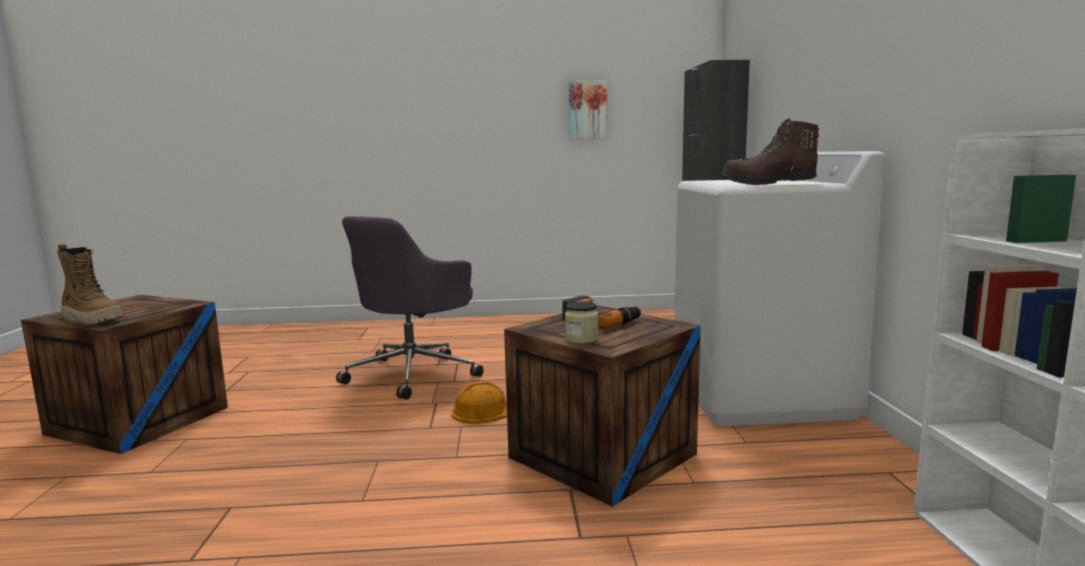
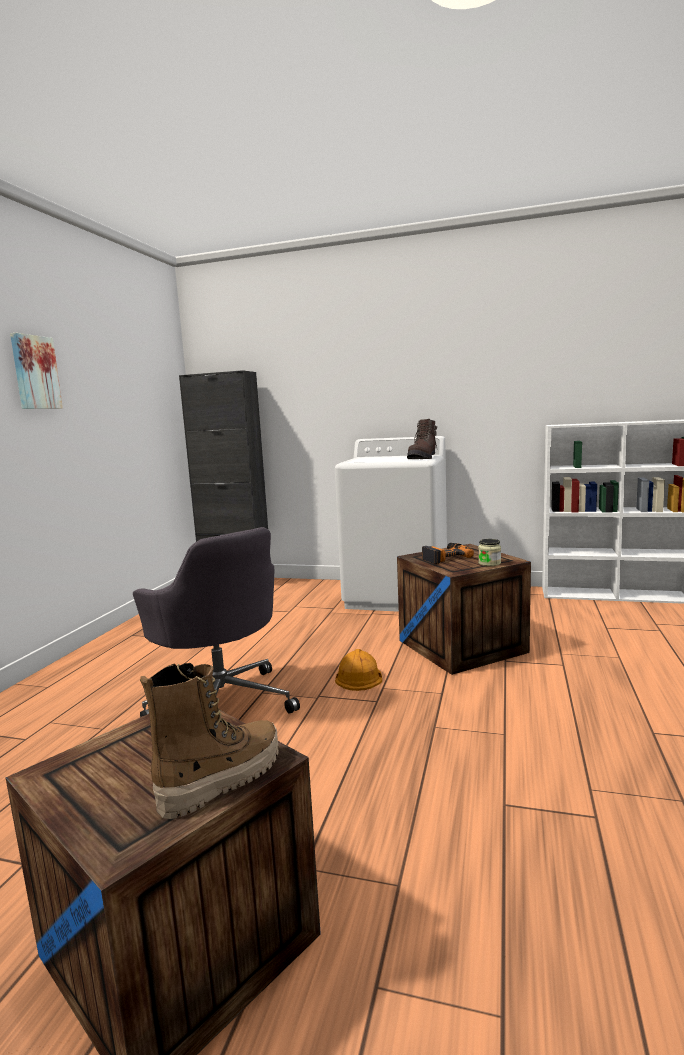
camera: 70 degrees left, 0 degrees up
(587, 110) = (117, 407): picture -> picture (34, 372)

